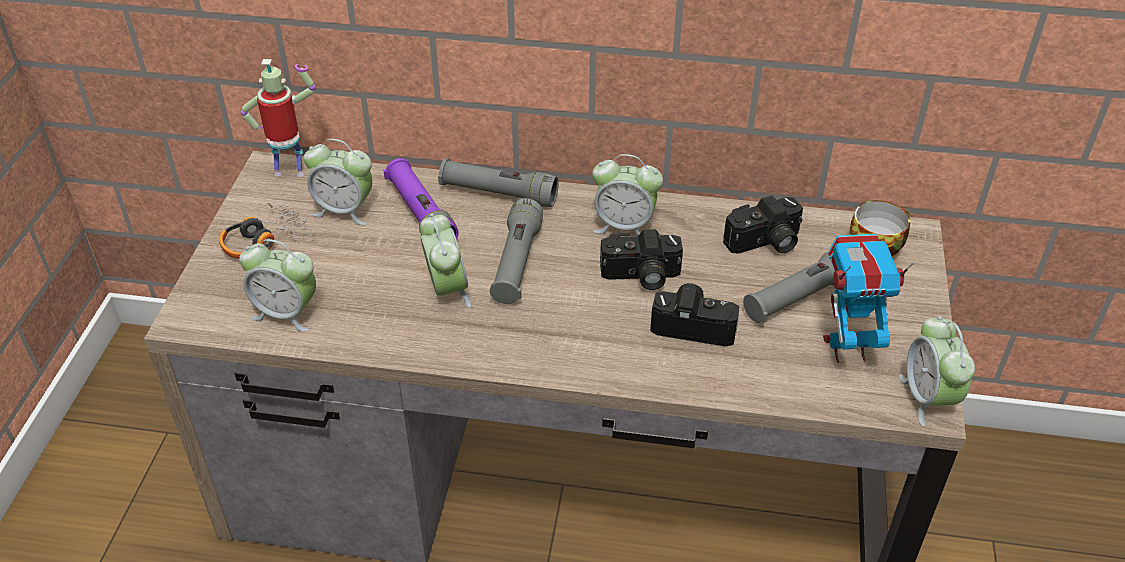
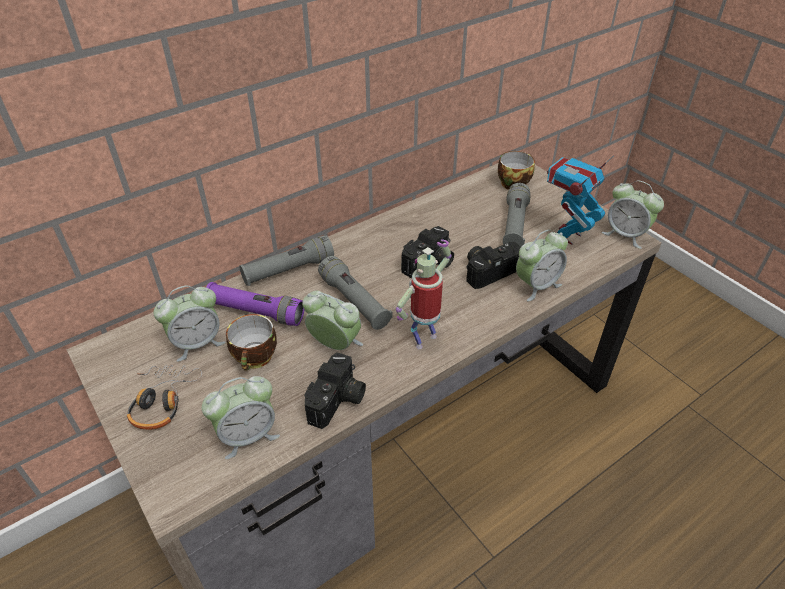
camera: 45 degrees left, 0 degrees up
(291, 171) = (119, 344): toy robot -> toy robot (424, 338)
(371, 255) = (256, 358): none -> cup
(624, 226) = (384, 243): alarm clock -> alarm clock (536, 285)
(765, 243) = (463, 209): camera -> camera (338, 402)

